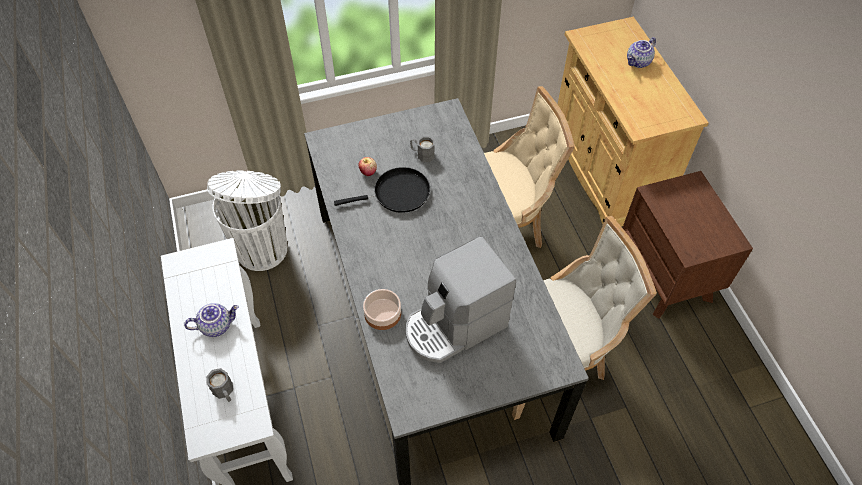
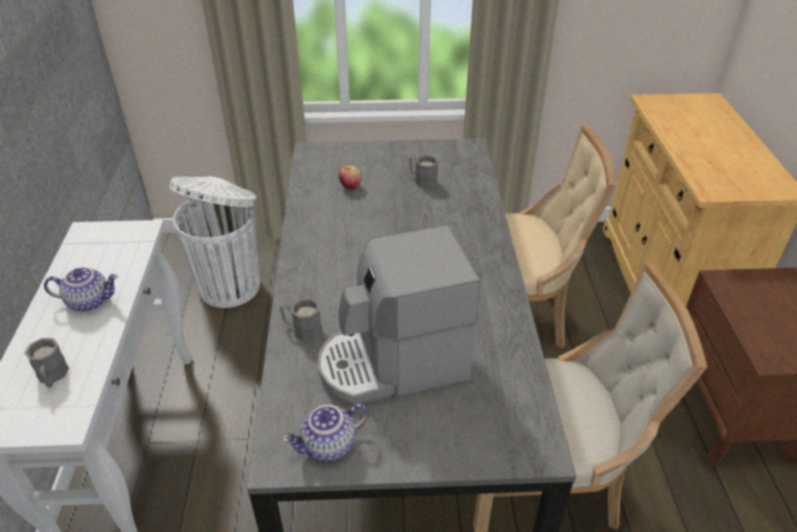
camera: 15 degrees right, 15 degrees down
(382, 313) = (302, 329): bowl -> grey mug
(397, 194) = (376, 211): black frying pan -> none
(638, 62) = (720, 131): teapot -> teapot (329, 446)

